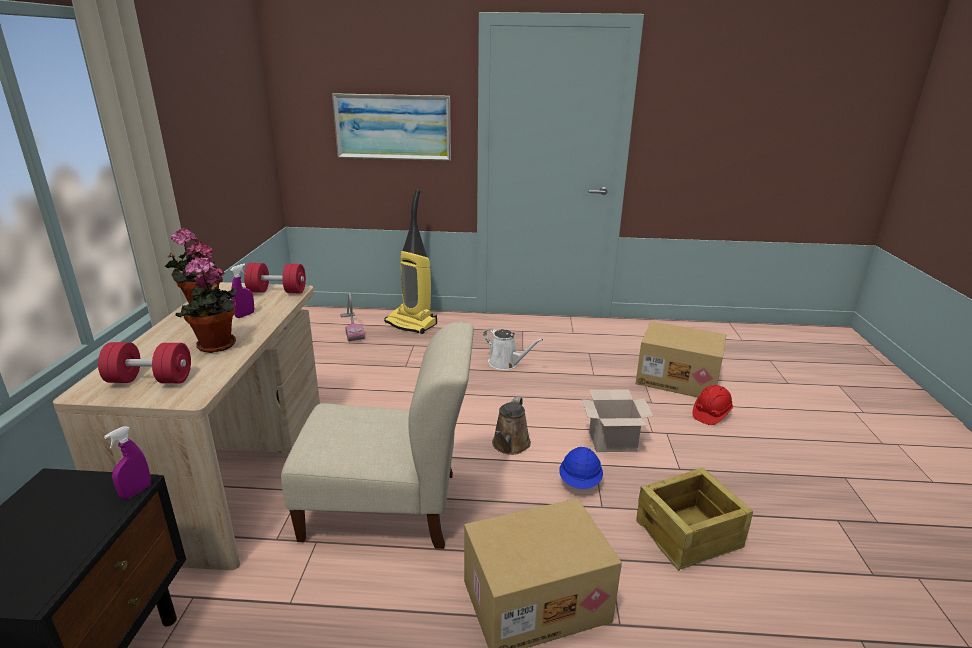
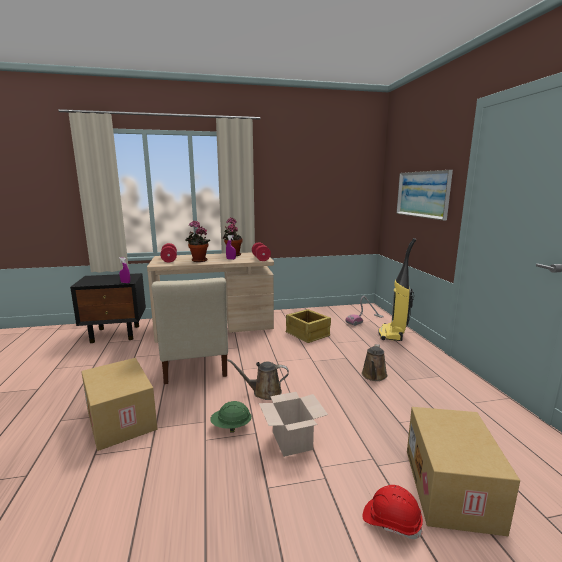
camera: 75 degrees right, 10 degrees down
(506, 363) = (374, 376): white watering can -> brown watering can
(580, 482) = (231, 427): blue hard hat -> green hard hat
(689, 534) = (175, 493): crate -> crate (307, 334)

